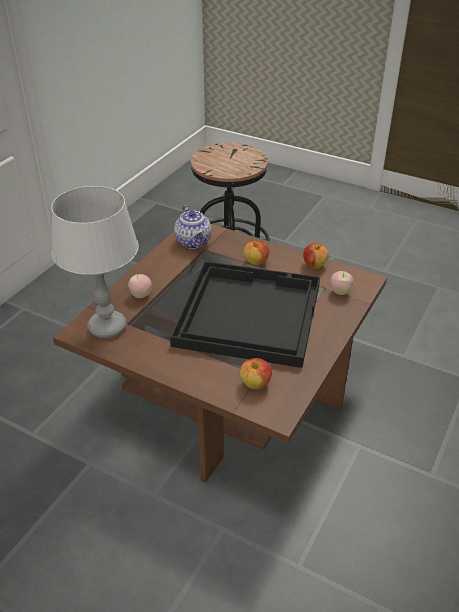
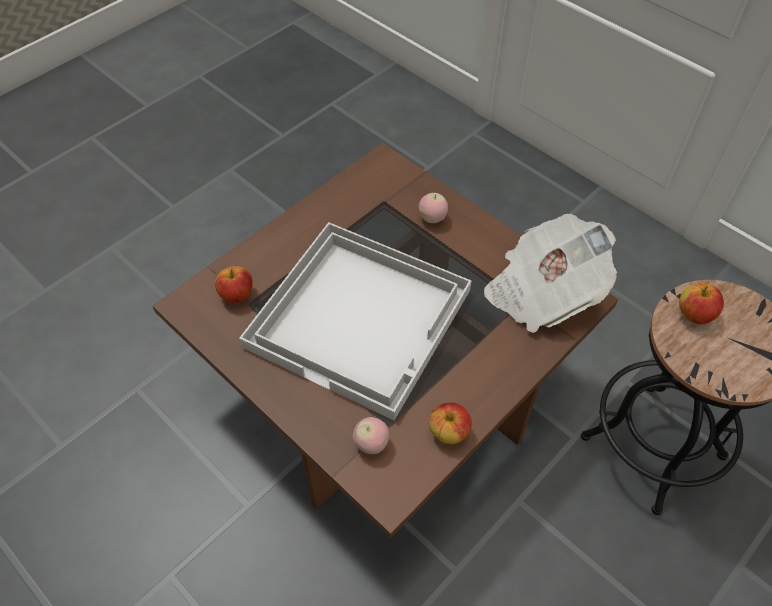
camera: 105 degrees right, 15 degrees up
(107, 327) = (383, 184): grey table lamp -> none
(194, 242) = (543, 291): teapot -> newspaper
(248, 313) = (361, 317): black tray -> white tray
(256, 262) = (475, 355): apple -> apple (694, 314)

